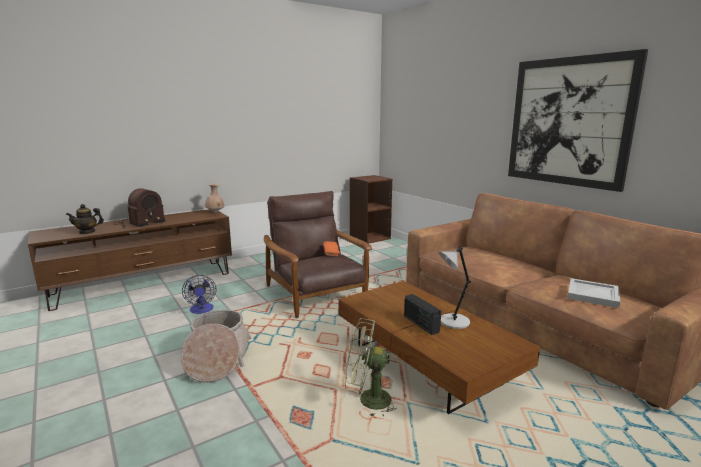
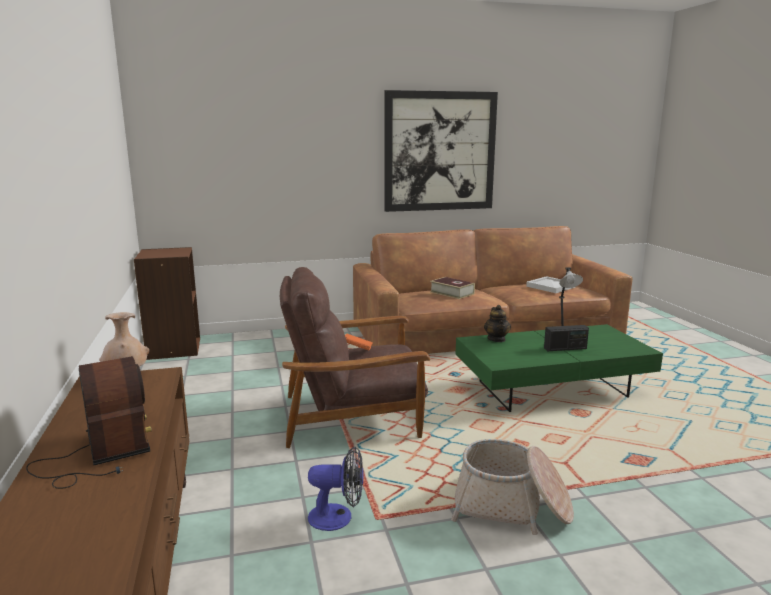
camera: 70 degrees left, 0 degrees up
(87, 232) = (99, 528): teapot -> teapot (496, 339)
(367, 400) = (608, 425): green fan -> none
(426, 364) = (551, 389): brown coffee table -> green coffee table
(487, 258) = (452, 293): none -> book

